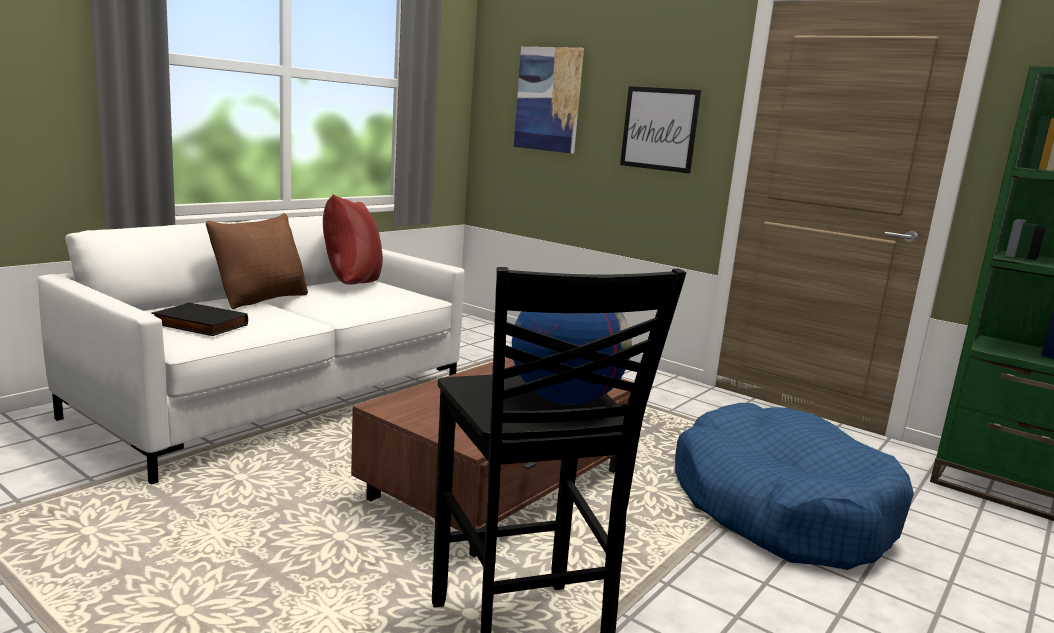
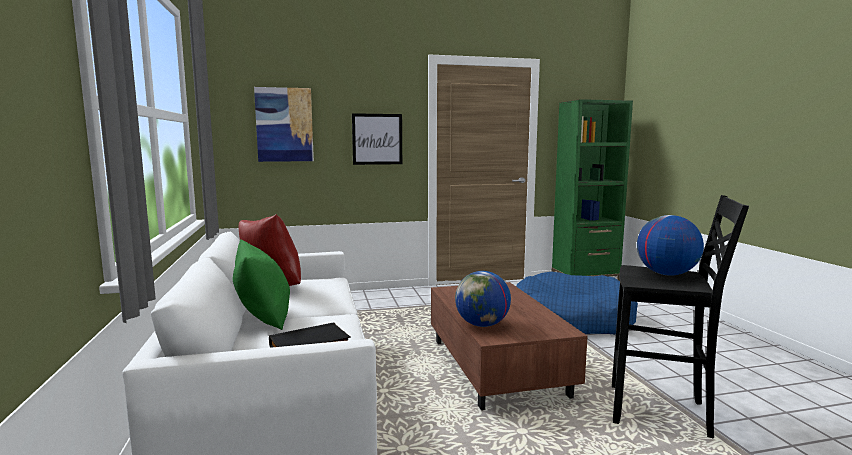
camera: 50 degrees left, 5 degrees down
(262, 299) = (264, 318): brown pillow -> green pillow
(427, 395) = (482, 325): none -> globe

